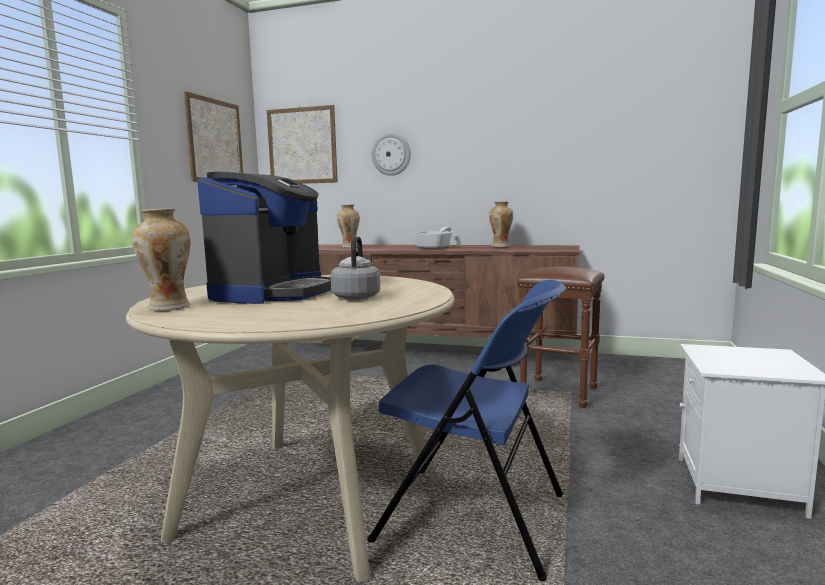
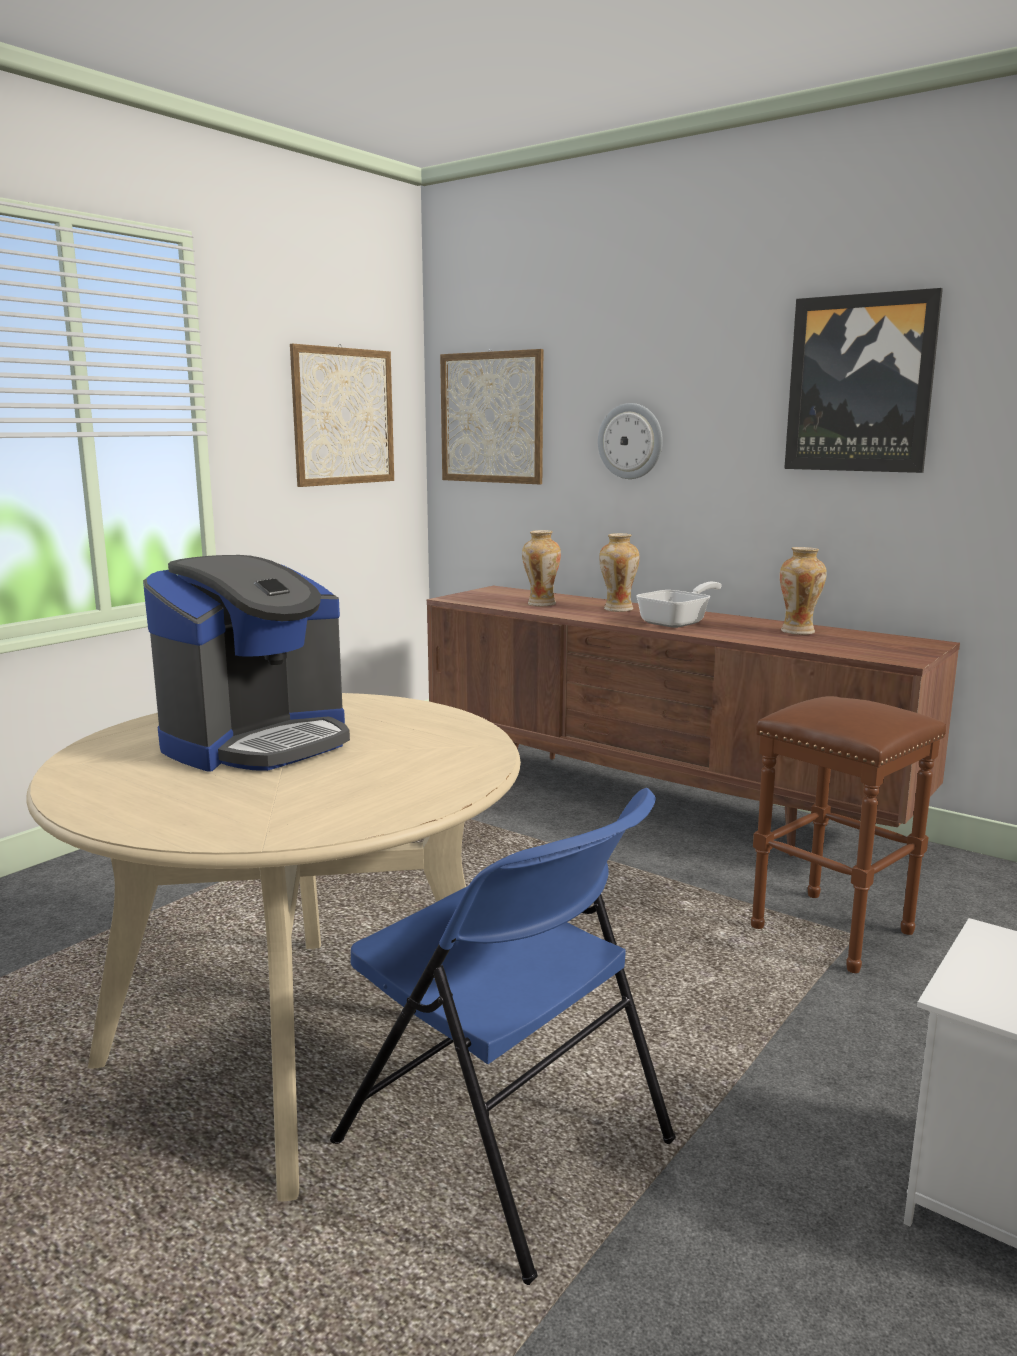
camera: 20 degrees right, 5 degrees up
(168, 307) = (93, 762): vase -> vase (617, 609)
(357, 297) = (349, 775): grey kettle -> none
(517, 117) = (860, 384): none -> picture

